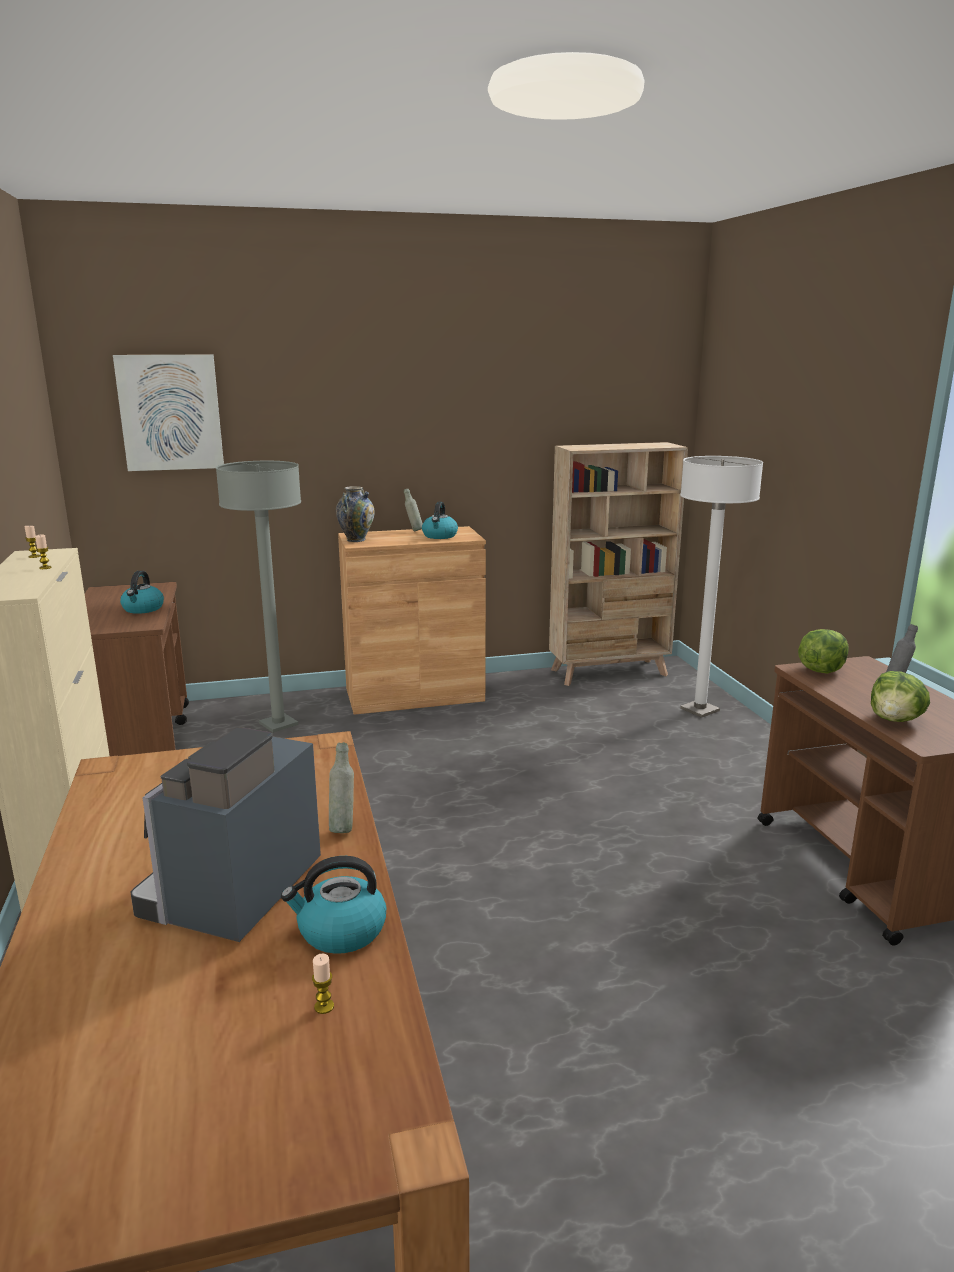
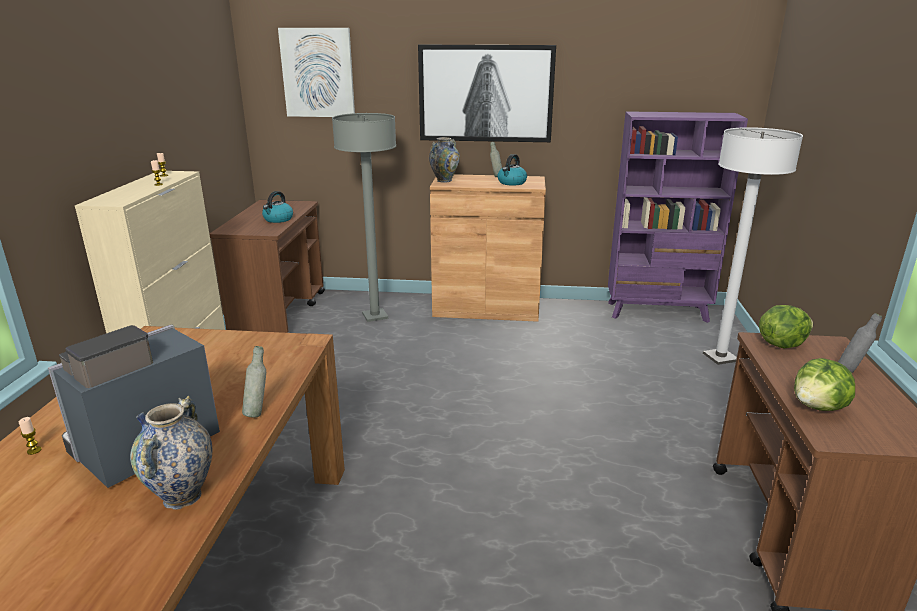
camera: 20 degrees right, 5 degrees up
(324, 1006) = (117, 555): candle -> candle (34, 450)
(340, 931) = (182, 497): kettle -> vase
(392, 432) = (485, 94): none -> picture
(609, 672) = (658, 312): beige bookcase -> purple bookcase

